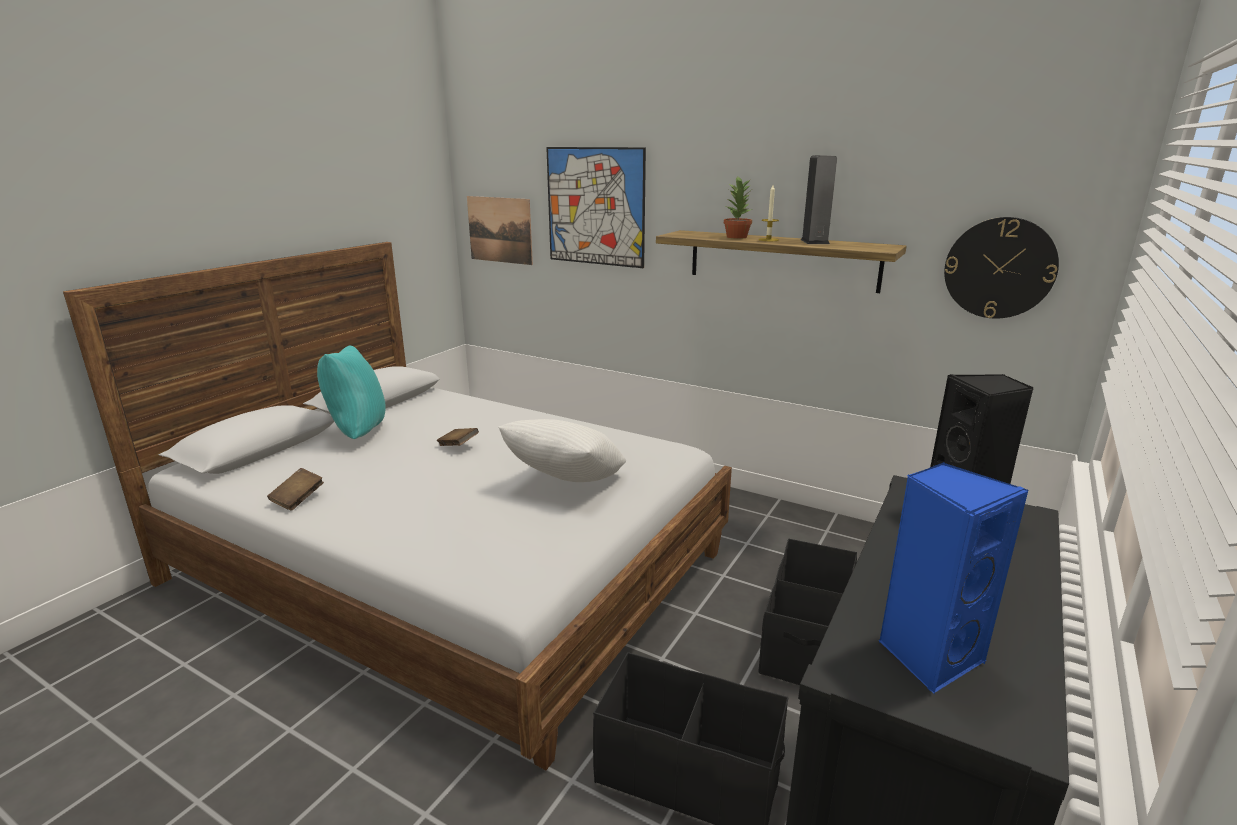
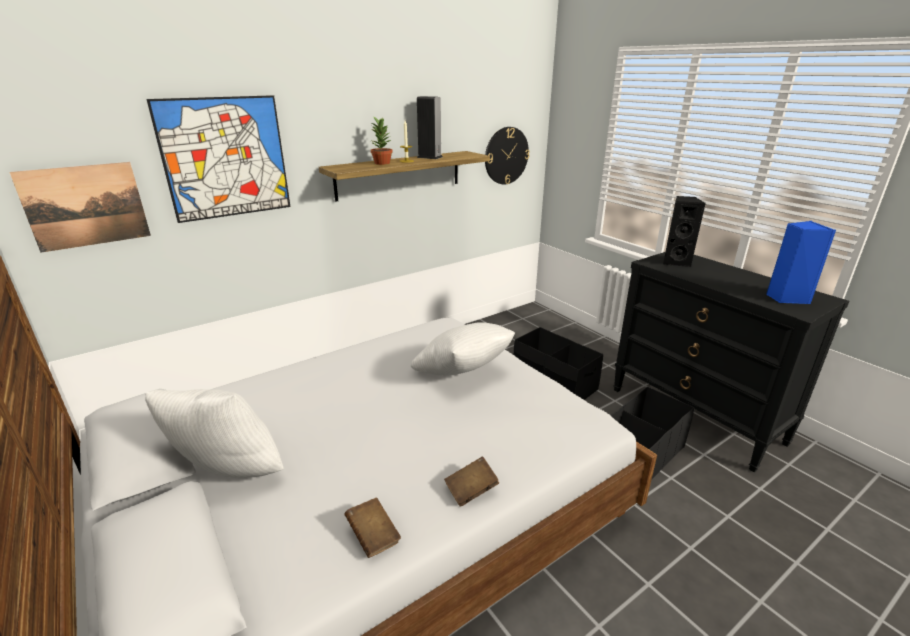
camera: 65 degrees left, 5 degrees up
(357, 432) = (228, 477): turquoise pillow -> white pillow
(458, 446) = (343, 412): brown book -> brown book (471, 490)

